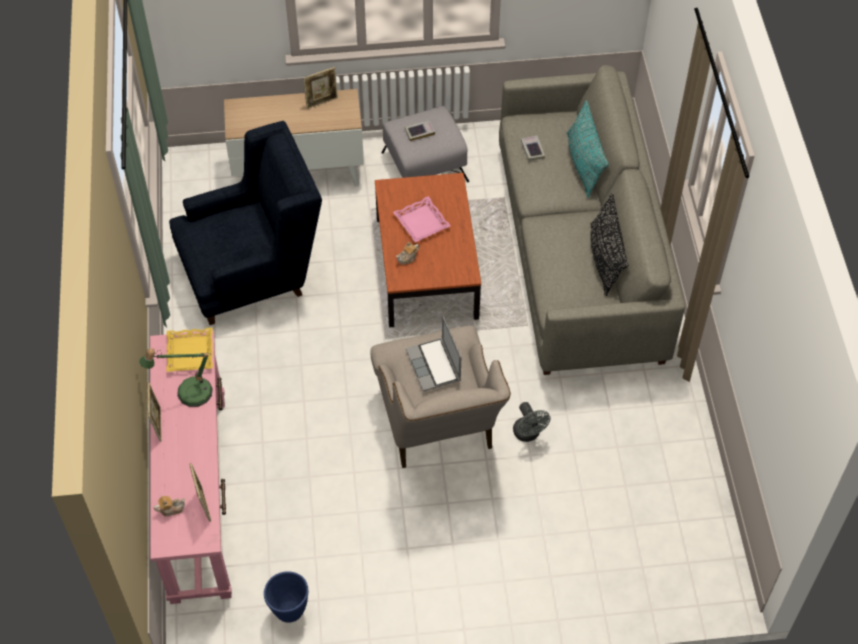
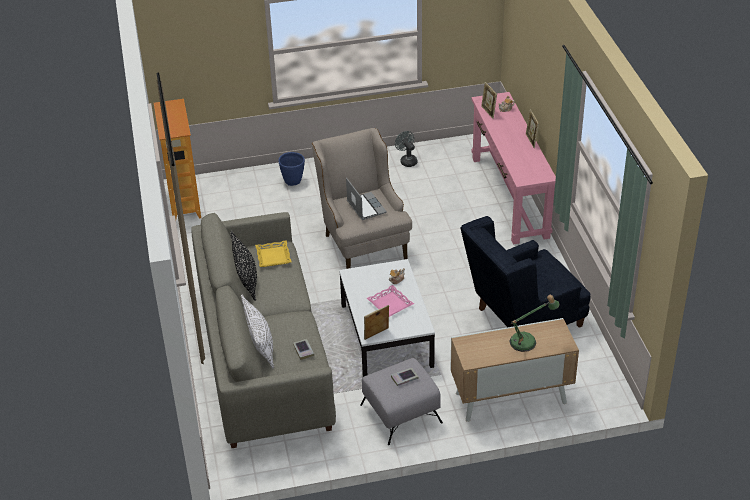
camera: 175 degrees right, 15 degrees down
(188, 392) = (519, 156): table lamp -> table lamp (527, 342)
(191, 353) = (526, 174): yellow tray -> yellow tray (273, 256)
(289, 611) = (437, 156): blue planter -> blue planter (293, 181)
(322, 102) = (491, 355): picture frame -> picture frame (376, 334)
(427, 268) = (386, 335): brown coffee table -> white coffee table
(528, 434) = (301, 244): grey fan -> grey fan (407, 160)
(583, 164) = (260, 344): turquoise pillow -> white pillow
(715, 545) = (183, 203): none -> bookcase

